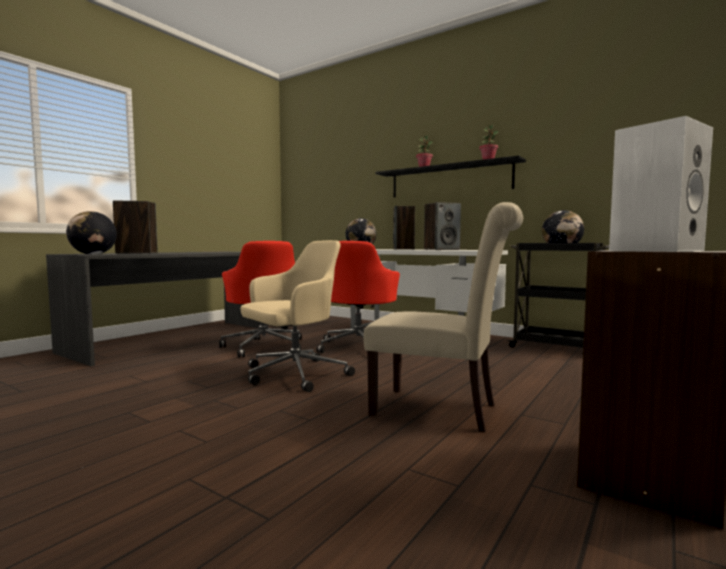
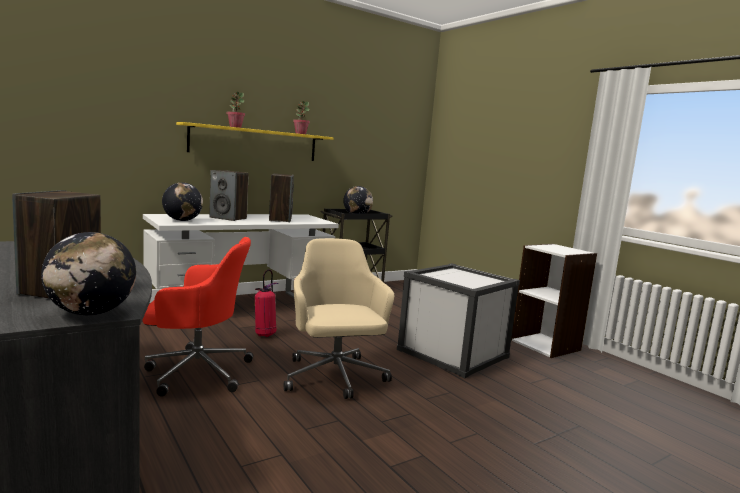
camera: 70 degrees left, 5 degrees up
(359, 346) = (265, 334): red office chair -> fire extinguisher
(442, 410) = (453, 353): beige chair -> white storage box
(449, 180) = (255, 143): black shelf -> yellow shelf
(655, 250) = (557, 248): white speaker -> none

